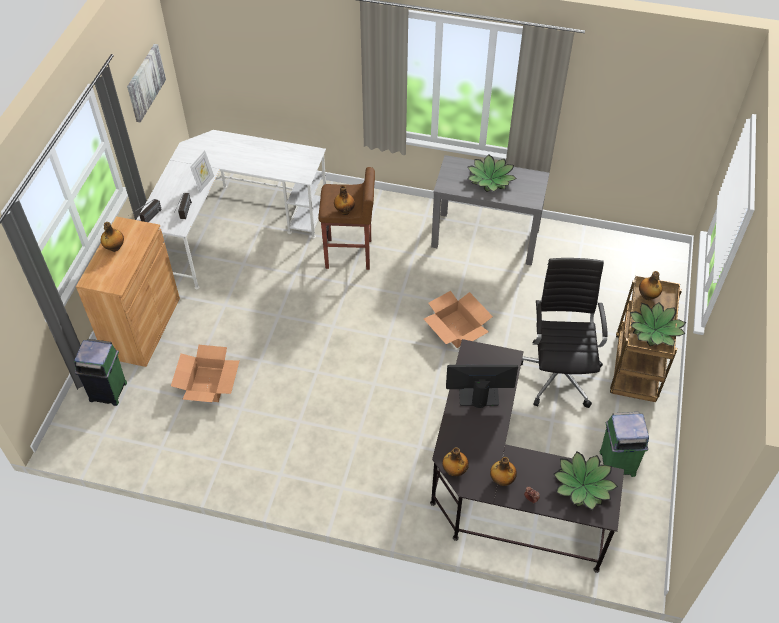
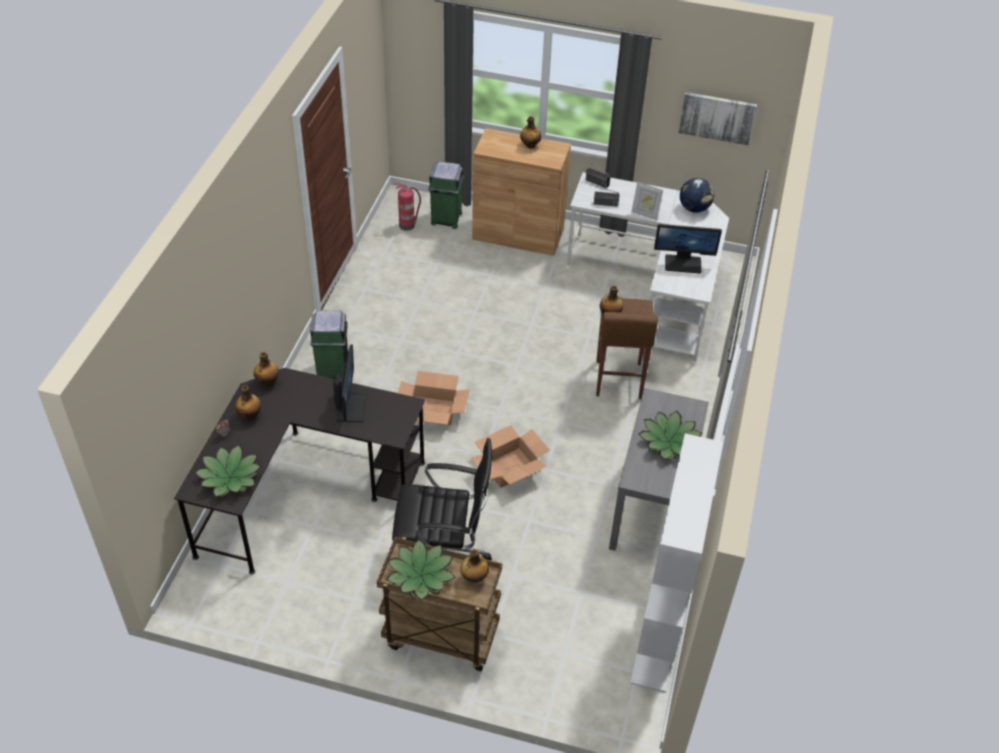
camera: 90 degrees right, 5 degrees down
(114, 428) = (407, 225): none -> fire extinguisher
(198, 150) = (694, 208): none -> globe
(208, 384) = (449, 278): cardboard box -> cardboard box (432, 410)
(275, 161) = (683, 263): none -> monitor
(601, 239) = (660, 634): none -> white bookcase
(616, 463) = (314, 595): green trash can -> green trash can (333, 370)

